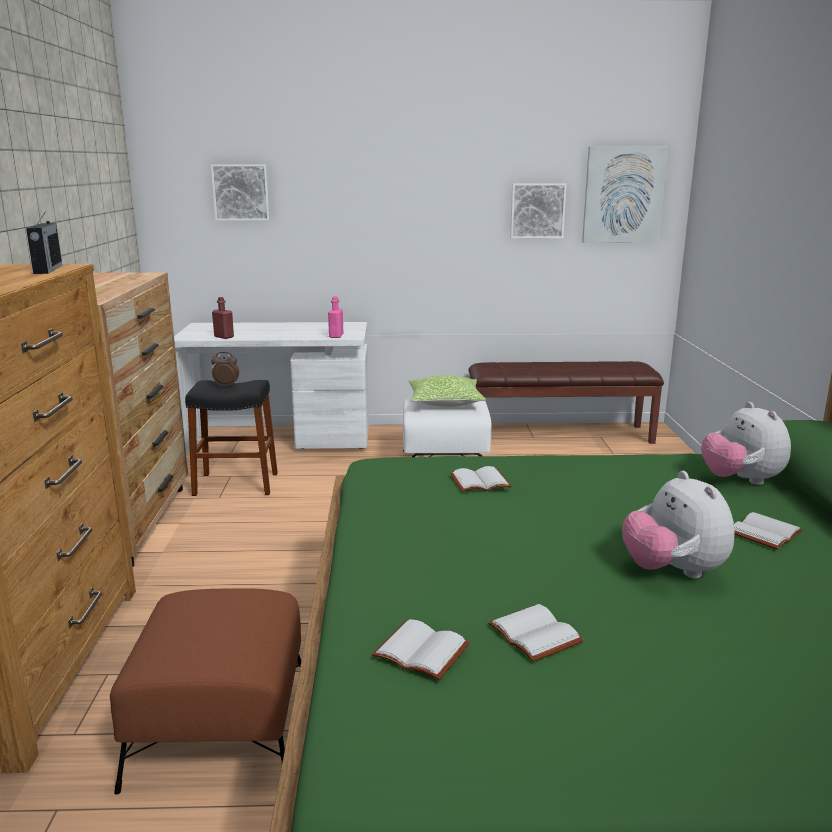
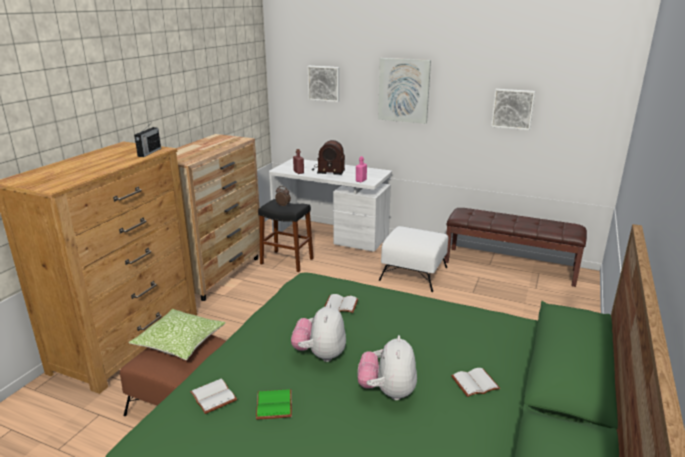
camera: 25 degrees right, 5 degrees up
(268, 330) = (328, 170): none -> radio
(445, 402) = (416, 234): pillow -> pillow (180, 343)
(537, 634) = (275, 405): white book -> green book
(623, 195) = (580, 102): picture -> picture (404, 90)
(741, 480) = (509, 342): plush toy -> plush toy (320, 354)

